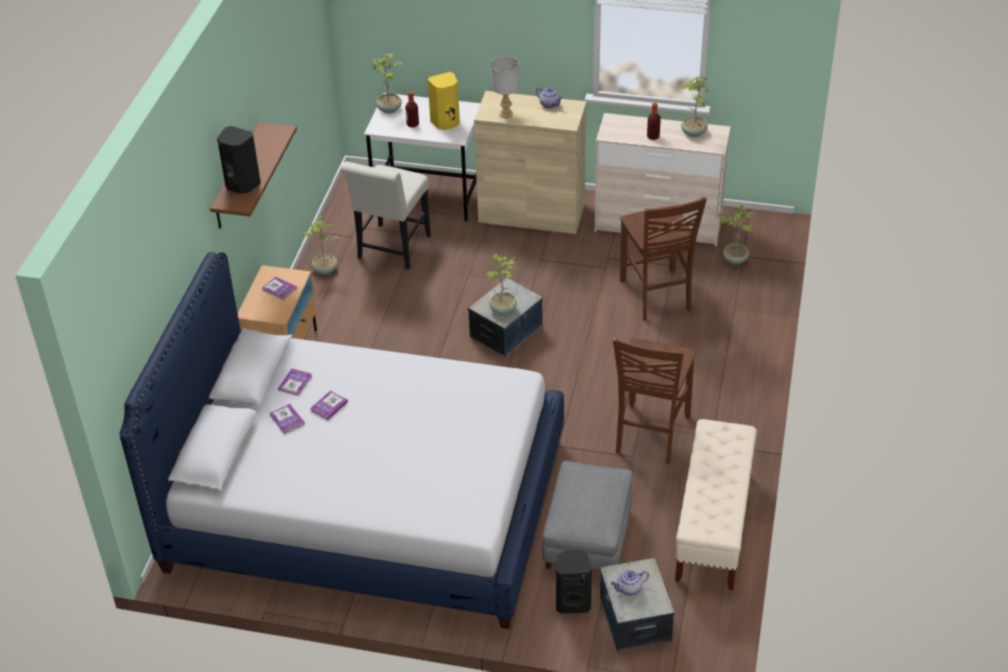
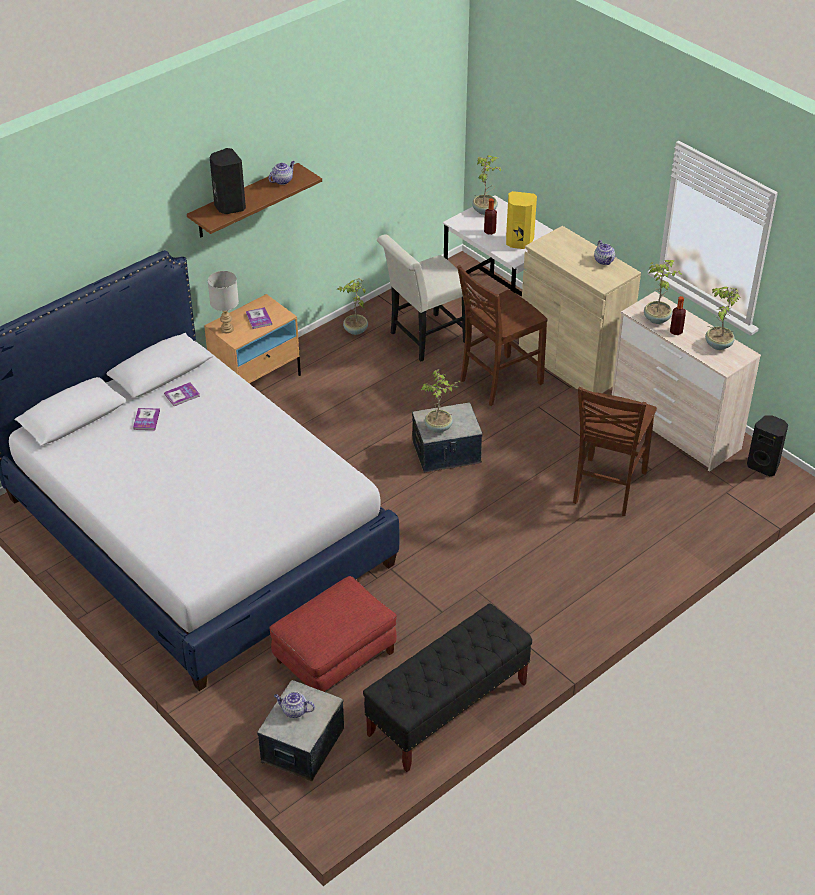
camera: 35 degrees right, 0 degrees up
(263, 142) = (282, 180): none -> teapot
(329, 406) = (186, 426): book -> none
(505, 114) = (556, 253): grey table lamp -> grey table lamp (226, 329)
(573, 602) = (269, 700): black speaker -> black speaker (764, 465)
(587, 537) = (335, 656): grey ottoman -> red ottoman
(650, 435) = (475, 602): brown chair -> brown chair (498, 381)
(713, 527) = (447, 709): beige bench -> black bench
(735, 259) = (715, 492): potted plant -> potted plant (657, 318)

